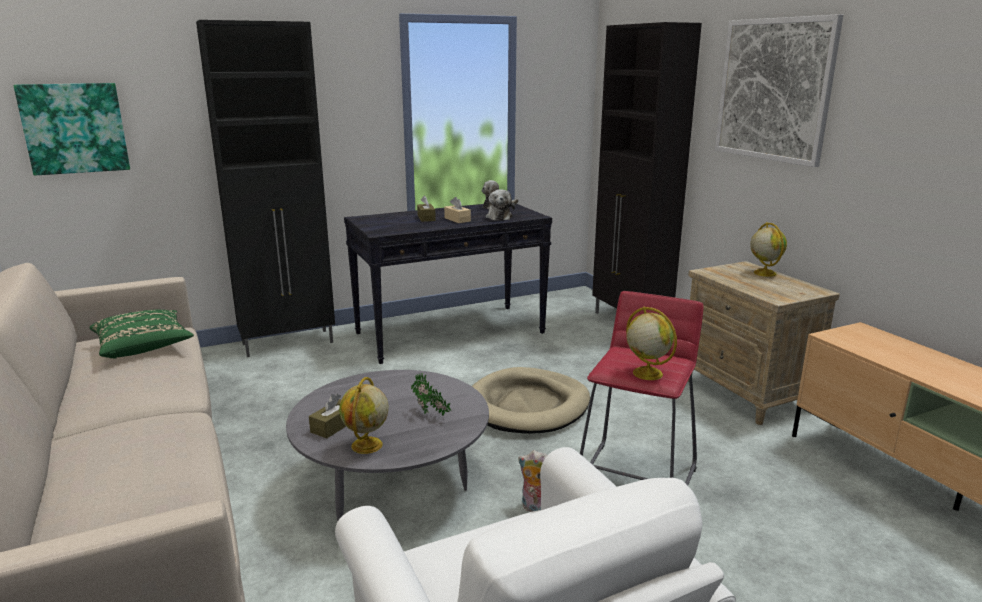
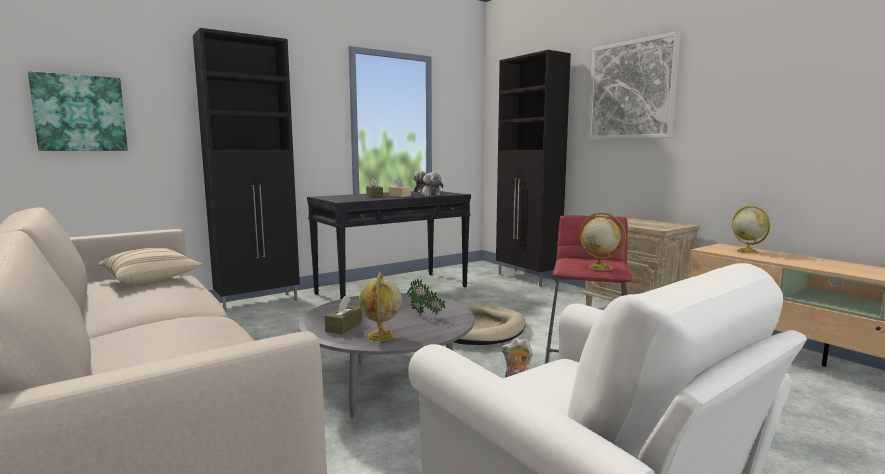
camera: 10 degrees left, 10 degrees down
(144, 347) = (152, 280): green pillow -> beige pillow
(764, 273) = (638, 219): globe -> globe (747, 251)

